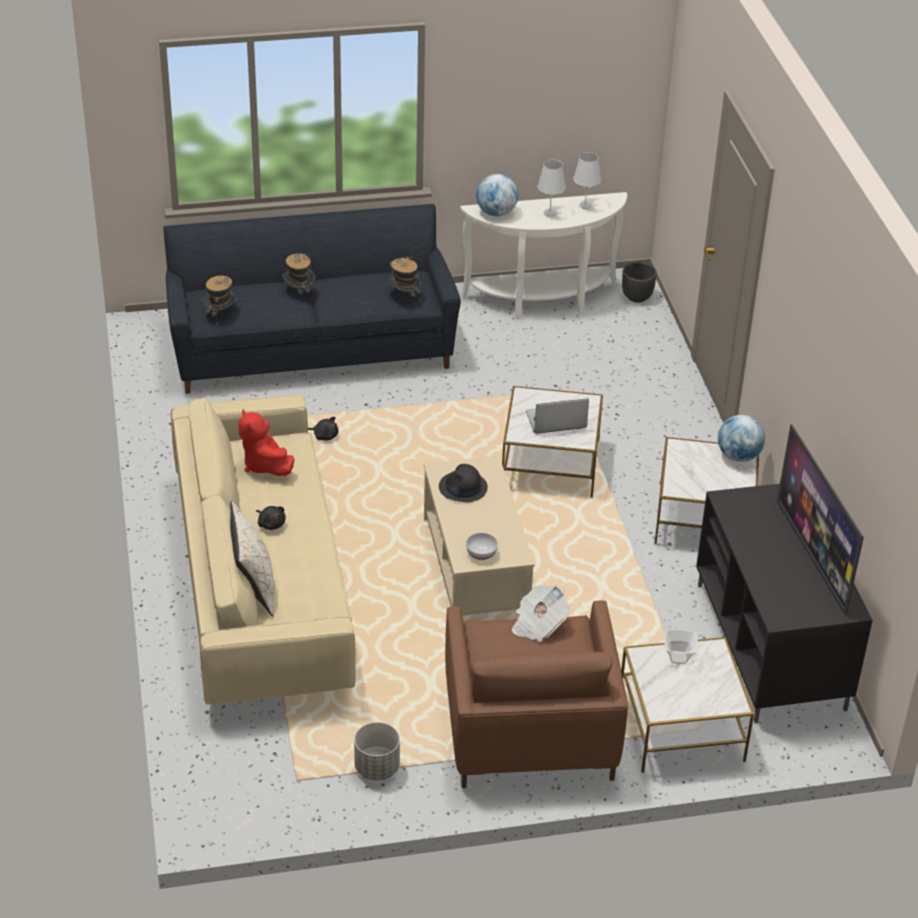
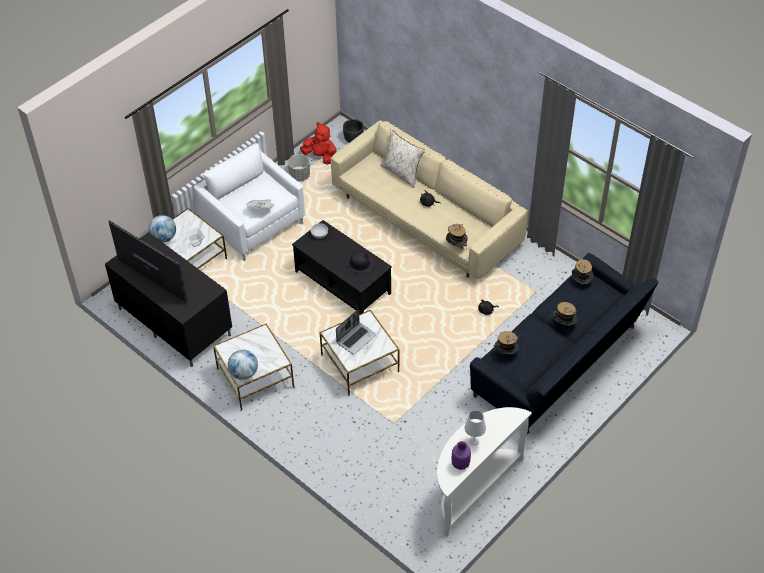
camera: 145 degrees right, 10 degrees up
(264, 465) = (465, 229): red plush toy -> red plush toy (320, 156)
(305, 451) = (456, 246): none -> hat
(473, 567) = (343, 282): beige coffee table -> black coffee table
(496, 213) = (504, 419): globe -> globe (164, 238)
(529, 730) = (252, 223): brown armchair -> white armchair
(584, 205) = (460, 463): white table lamp -> purple vase
(637, 297) = (420, 531): black planter -> black planter (353, 140)

